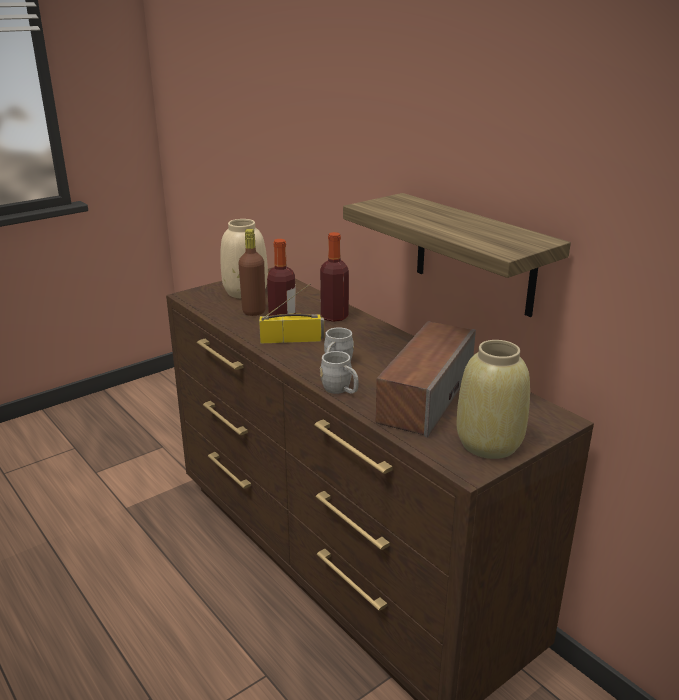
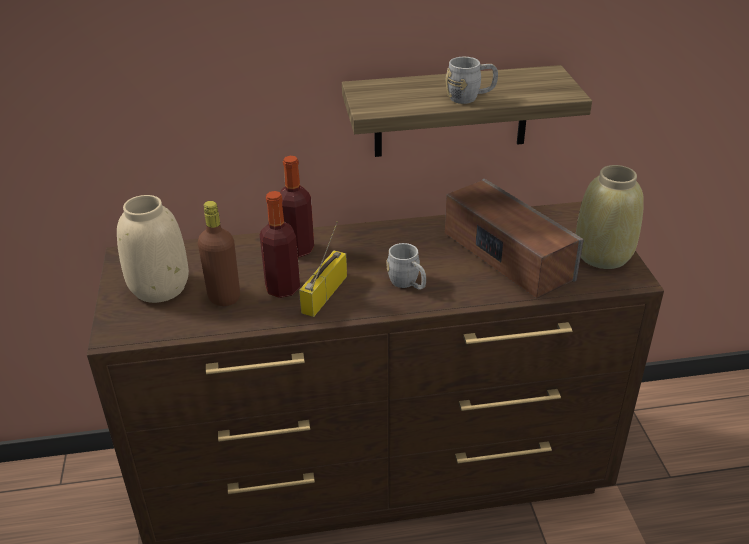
camera: 60 degrees left, 10 degrees up
(340, 390) = (462, 298): grey mug -> grey mug (470, 97)

